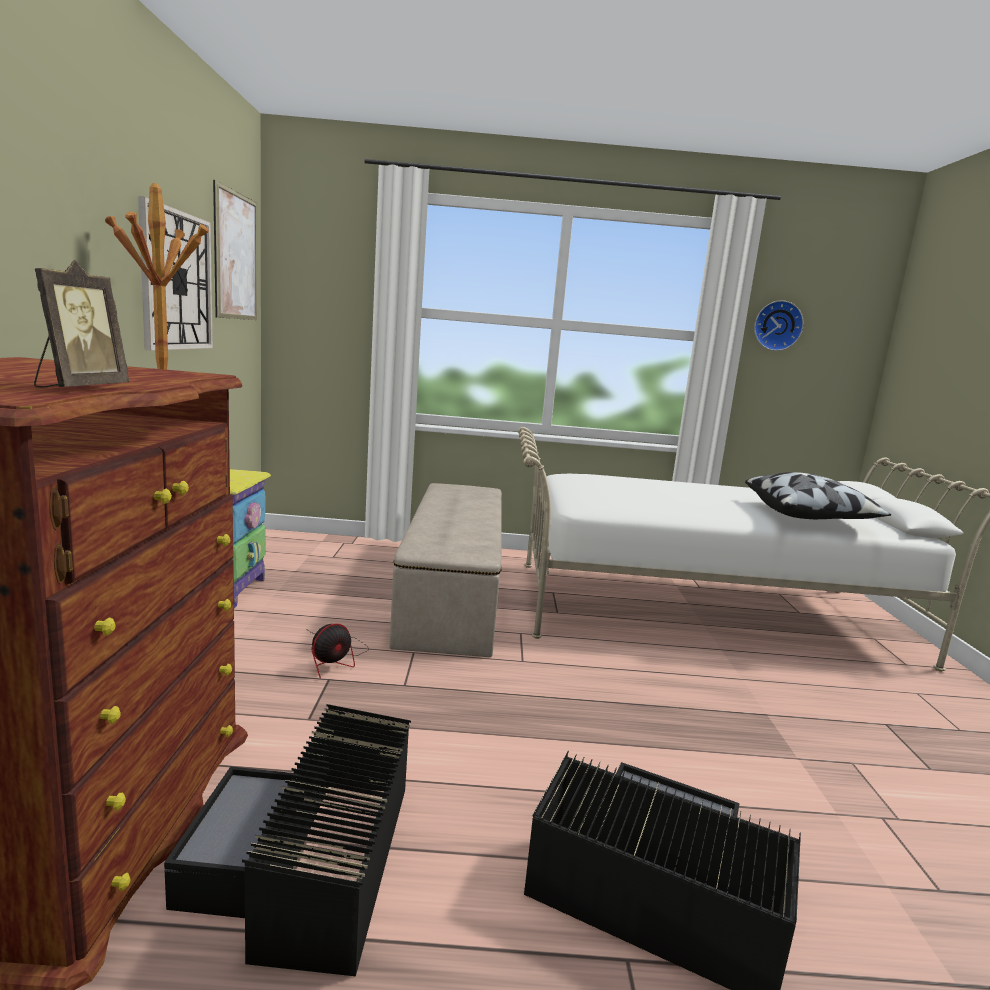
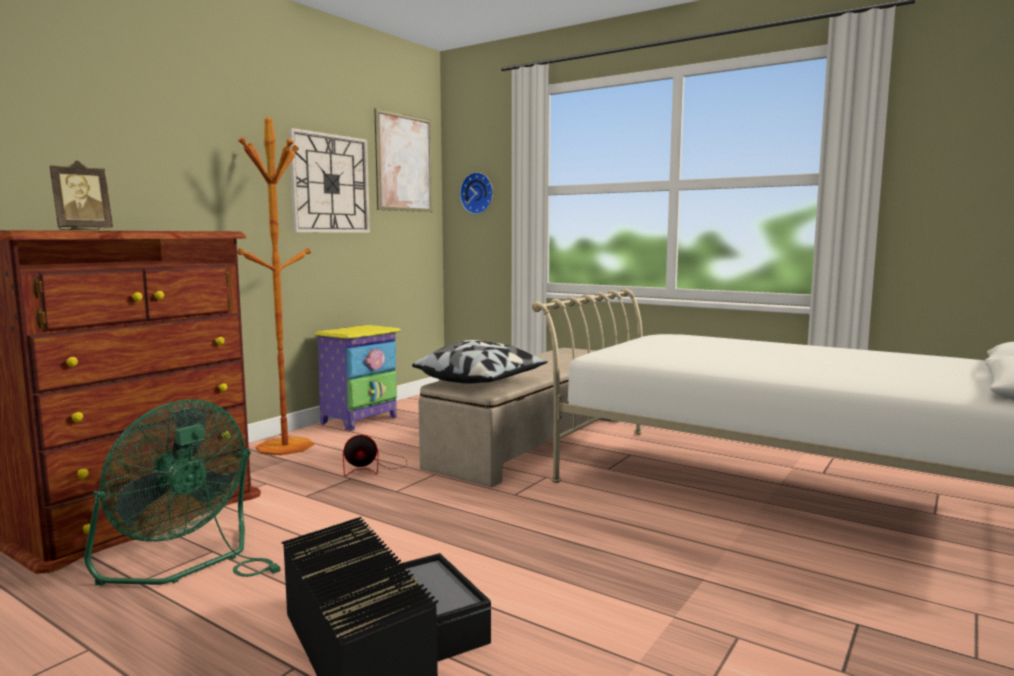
camera: 35 degrees right, 5 degrees down
(308, 863) = (198, 561): black storage box -> green fan
(777, 325) = (941, 152): wall clock -> wall clock (478, 193)
(809, 516) = (874, 372): pillow -> pillow (481, 382)

